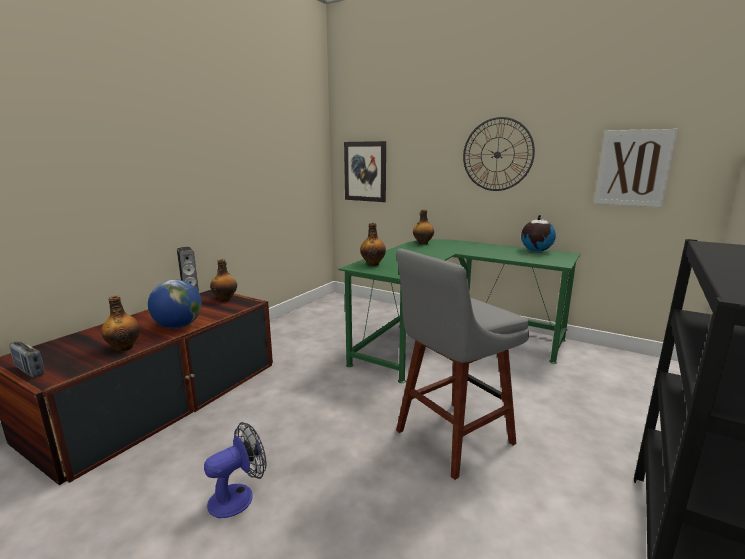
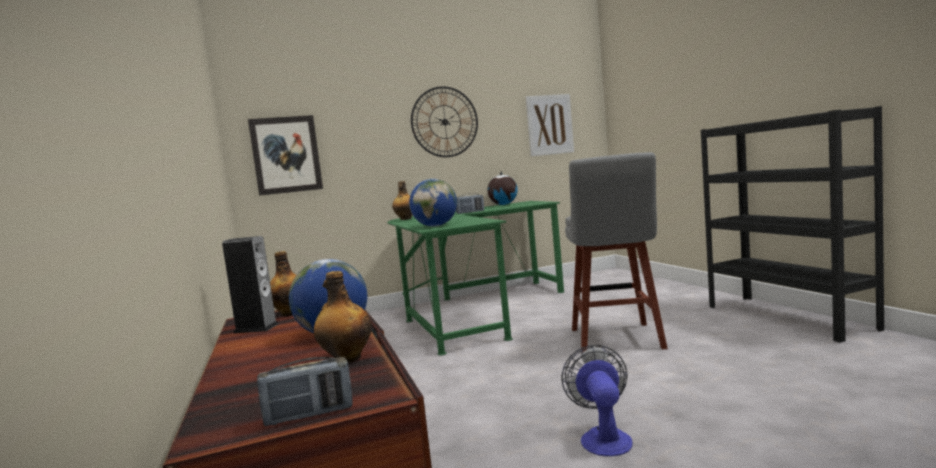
camera: 50 degrees left, 10 degrees down
(373, 264) = (435, 226): bottle -> globe
(469, 253) = (470, 212): none -> radio

